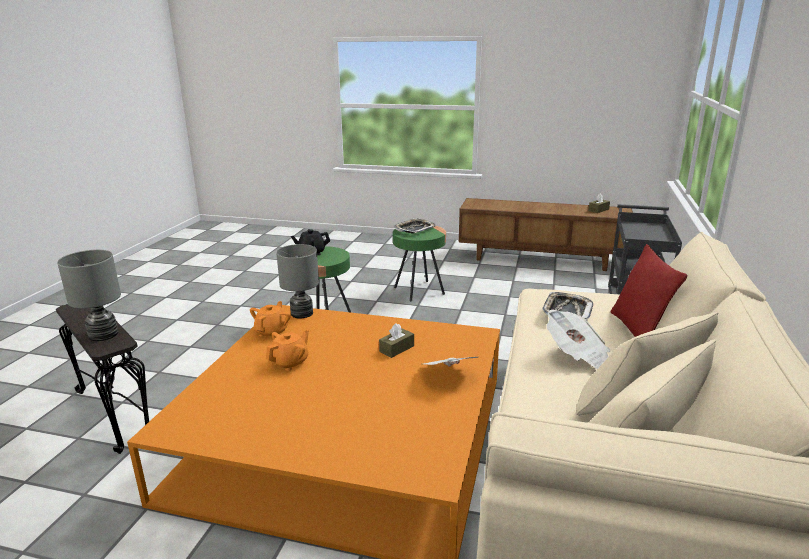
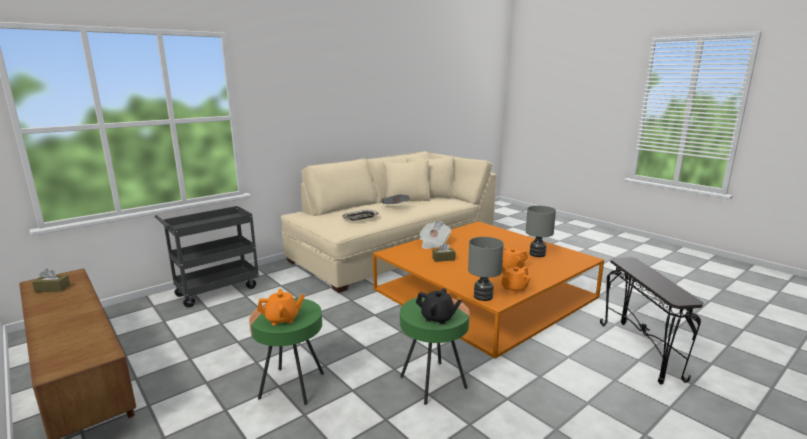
camera: 145 degrees left, 5 degrees down
(103, 335) = (637, 269): grey table lamp -> grey table lamp (537, 254)
(414, 229) = (282, 319): tray -> orange teapot
(638, 330) = (352, 207): red pillow -> none

